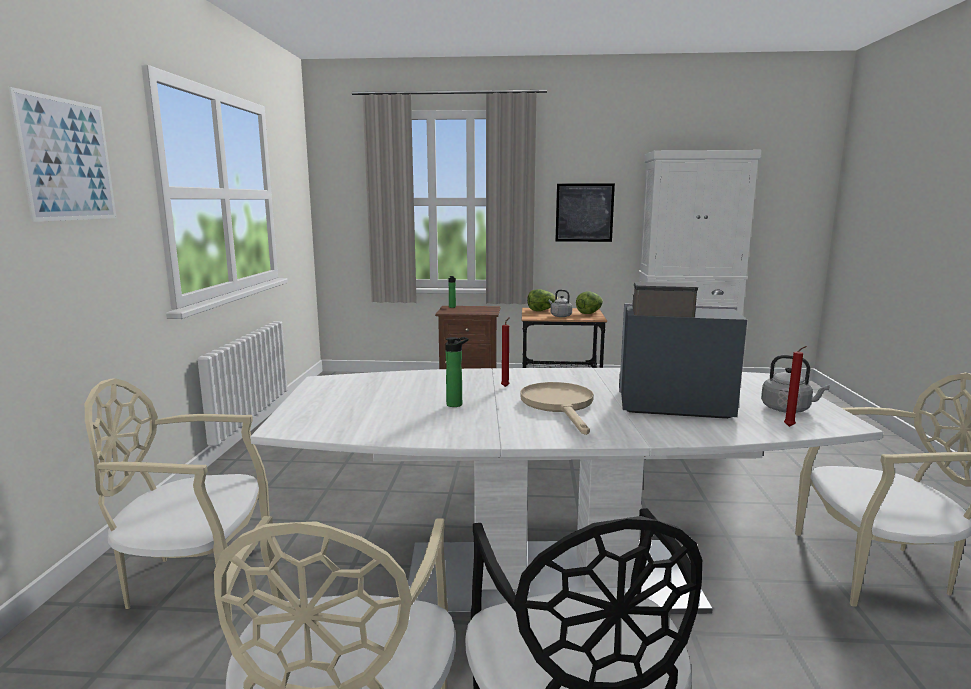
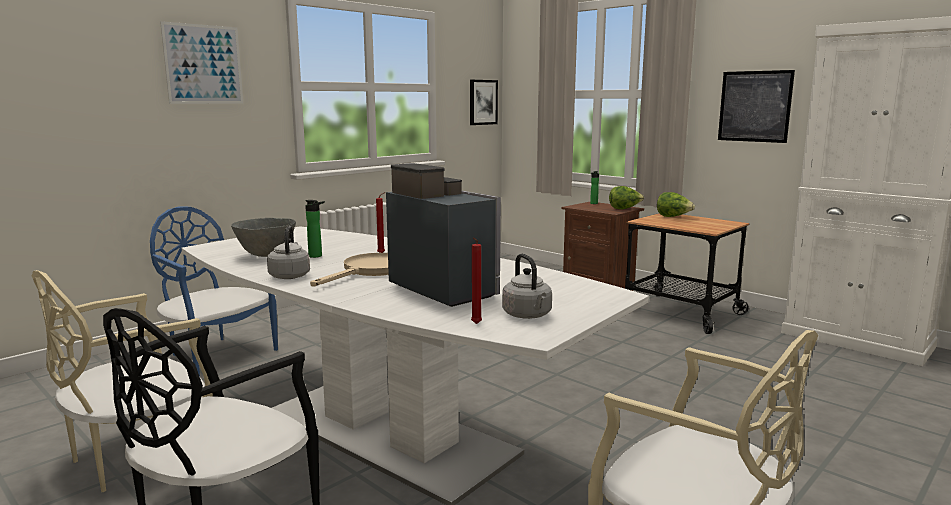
camera: 40 degrees right, 0 degrees up
(197, 580) = (217, 354): beige chair -> blue chair
(301, 210) = (482, 102): none -> picture
(400, 417) = (266, 255): none -> grey bowl
(560, 316) = (676, 223): grey kettle -> grey kettle (290, 276)
(589, 313) = (719, 225): lettuce -> lettuce (624, 209)

